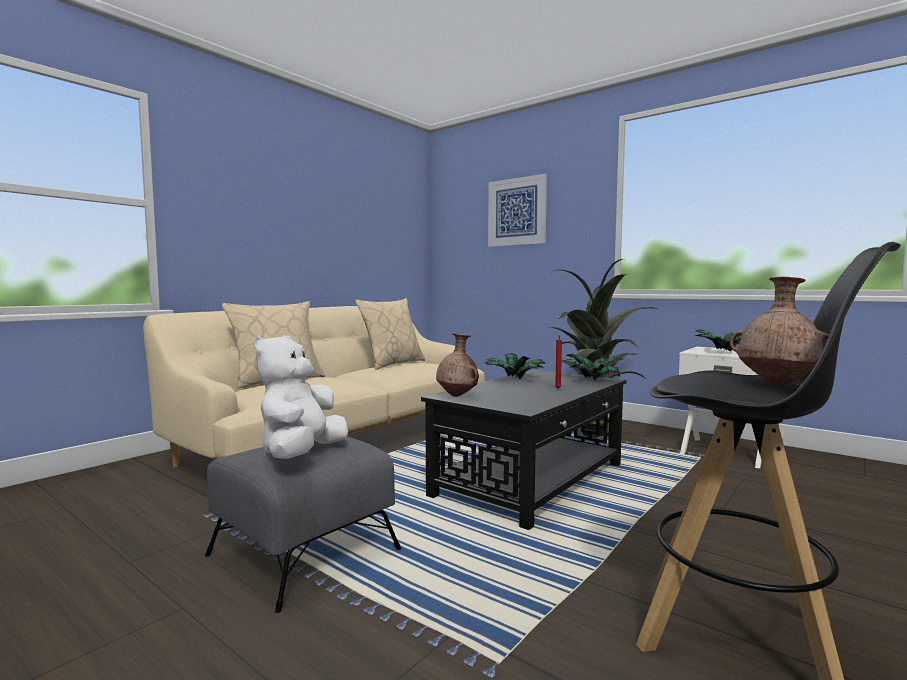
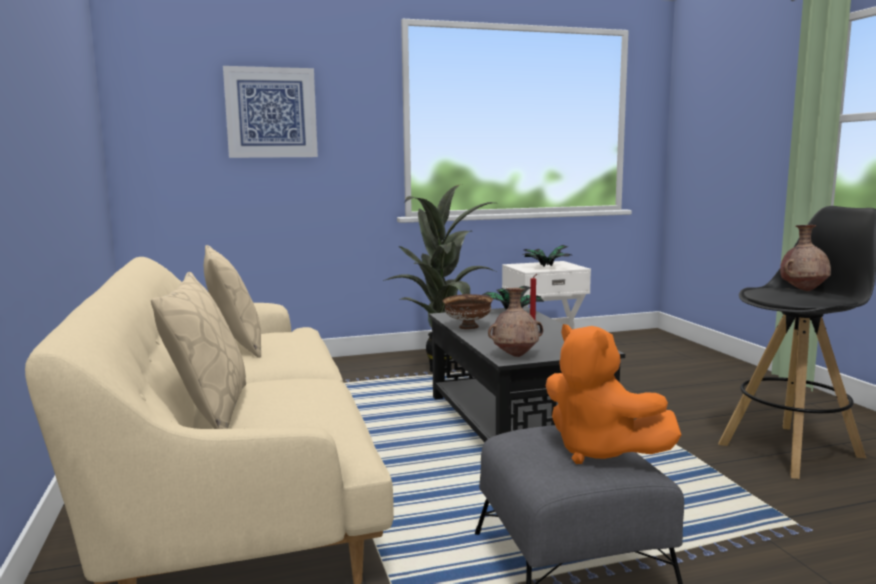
camera: 55 degrees left, 5 degrees up
(301, 454) = (599, 451): white plush toy -> orange plush toy
(514, 379) = (468, 327): potted plant -> brown bowl

